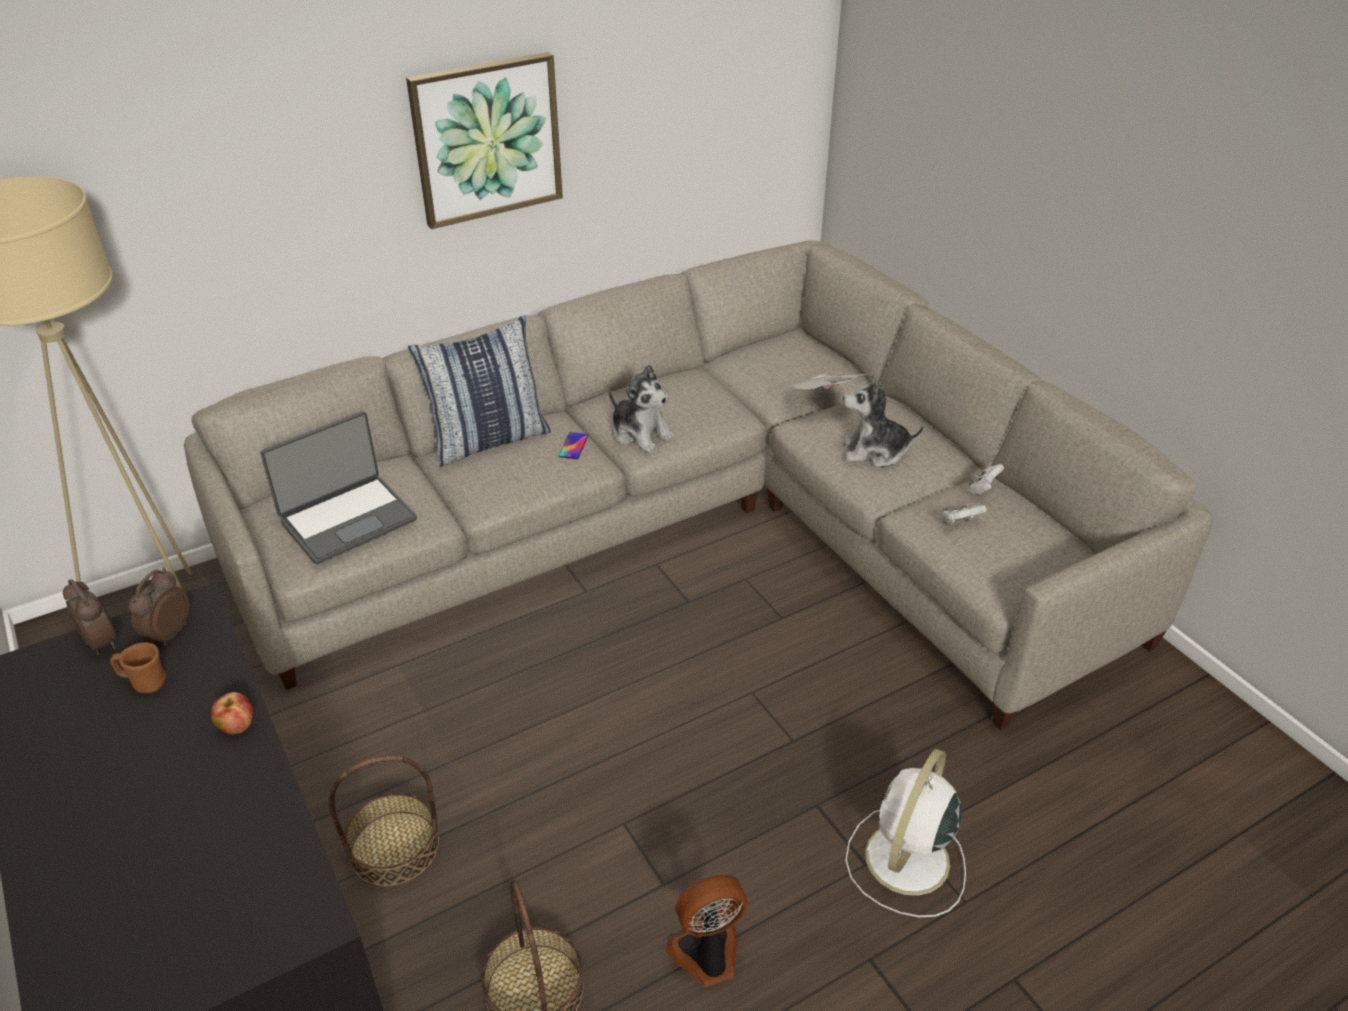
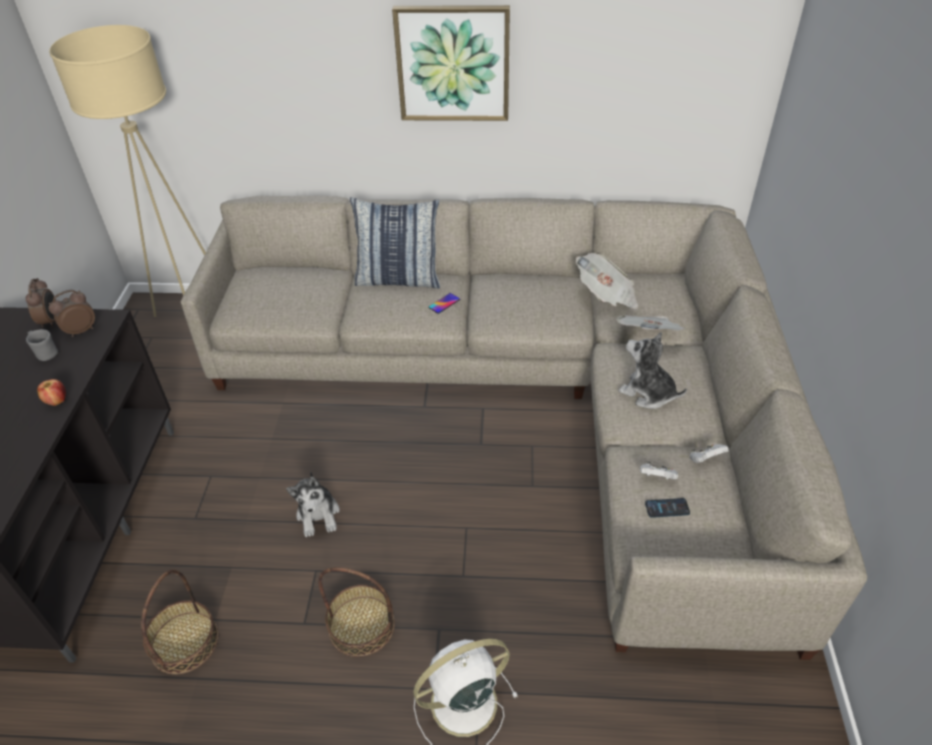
camera: 35 degrees right, 5 degrees up
(144, 682) = (45, 353): brown mug -> grey mug
(347, 519) = (275, 299): laptop -> none
(394, 848) = (190, 513): basket -> basket (361, 625)
(640, 434) = (495, 312): plush toy -> plush toy (318, 515)
(707, 956) = (288, 685): fan -> none
(744, 375) = (606, 296): none -> newspaper
(994, 544) = (667, 508): none -> phone

